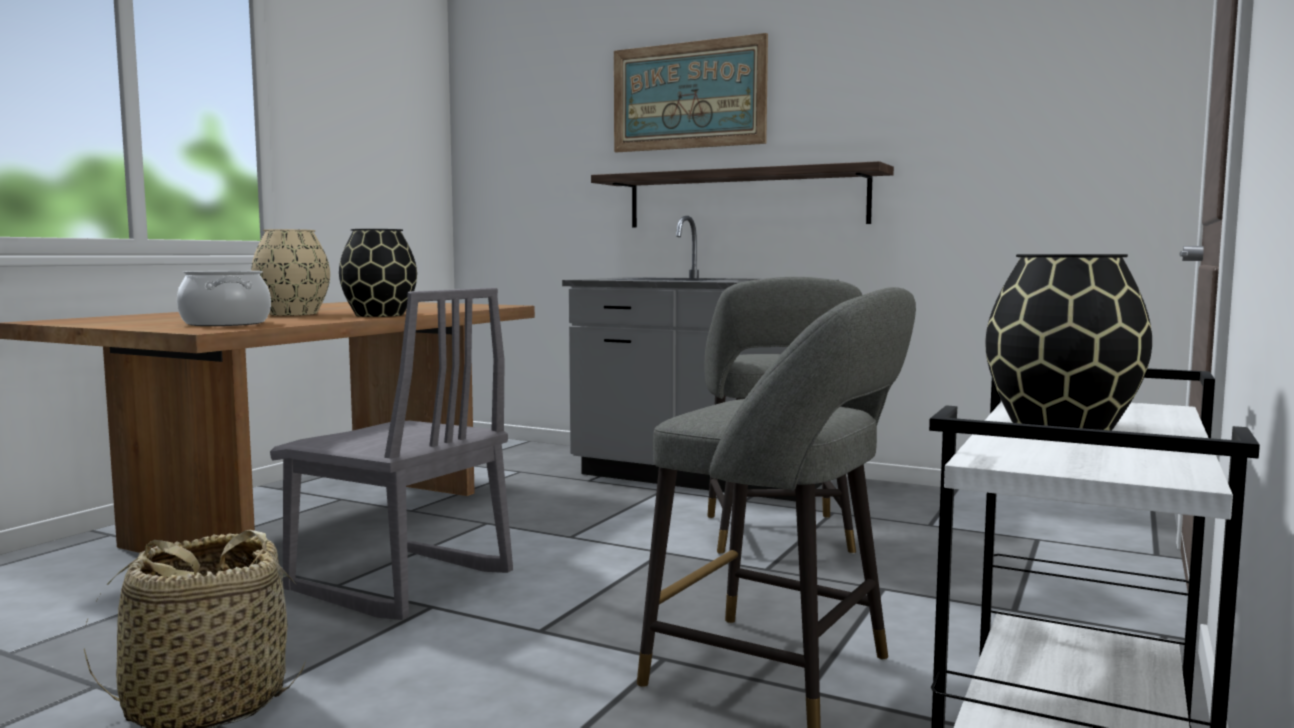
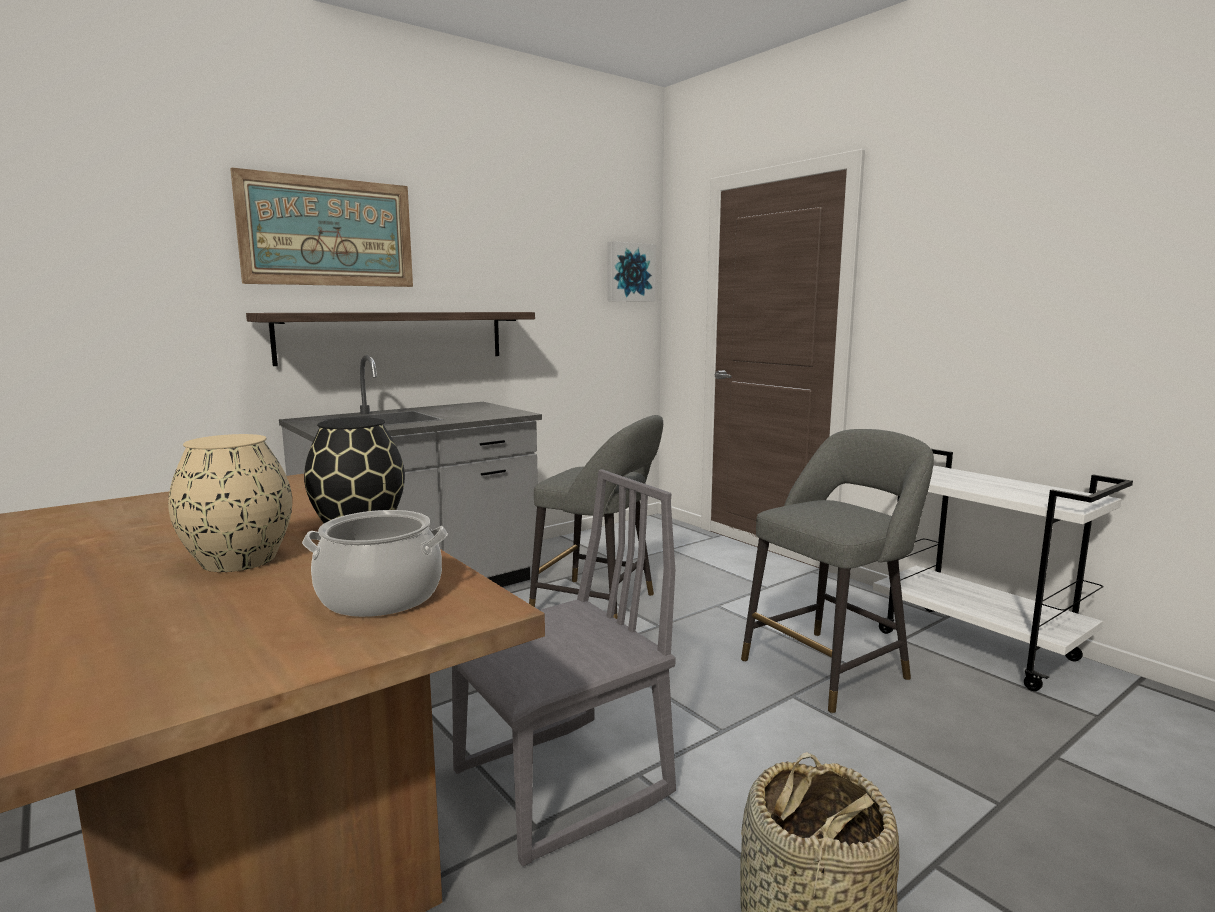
camera: 65 degrees left, 5 degrees up
(1060, 425) = (982, 486): black vase -> none
(1121, 93) = (629, 272): none -> picture

